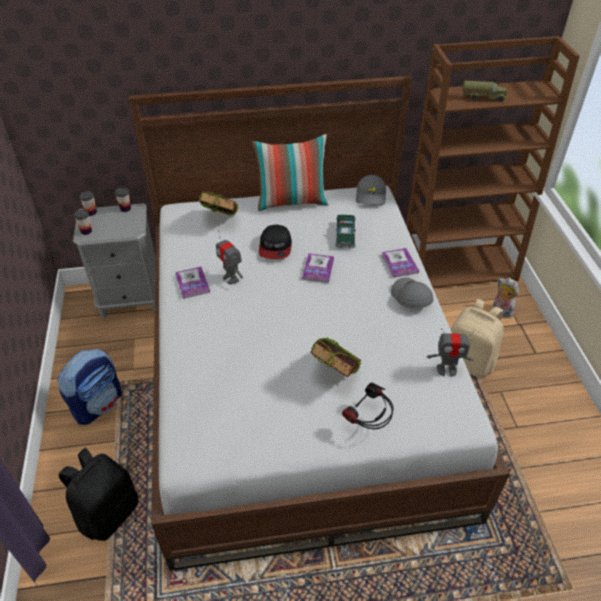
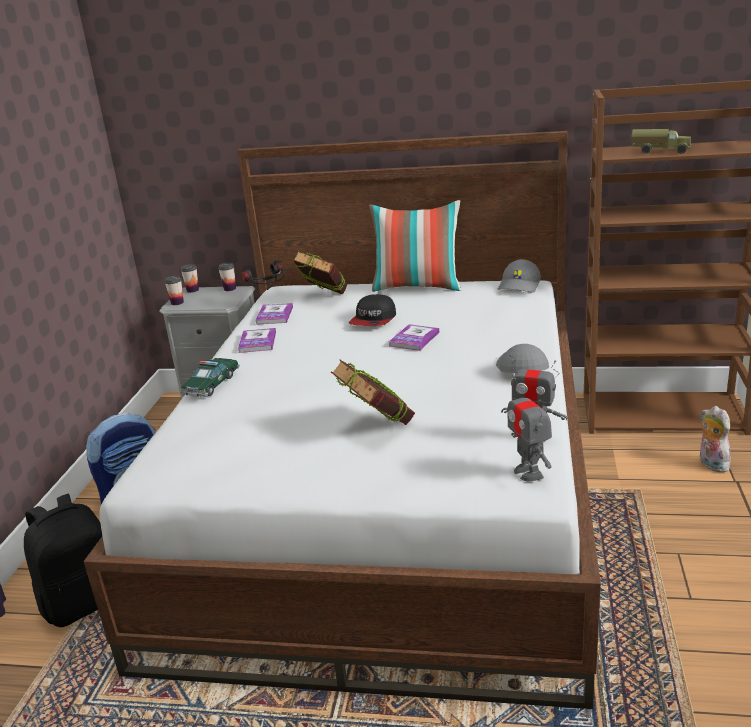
camera: 20 degrees right, 20 degrees down
(231, 278) = (304, 340): toy robot -> toy robot (529, 472)
(345, 235) = (466, 314): toy car -> toy car (211, 384)
(368, 423) = (391, 474): headphones -> headphones (268, 296)
(399, 263) = (523, 340): book -> book (274, 315)
(469, 361) = (640, 513): beige backpack -> none

